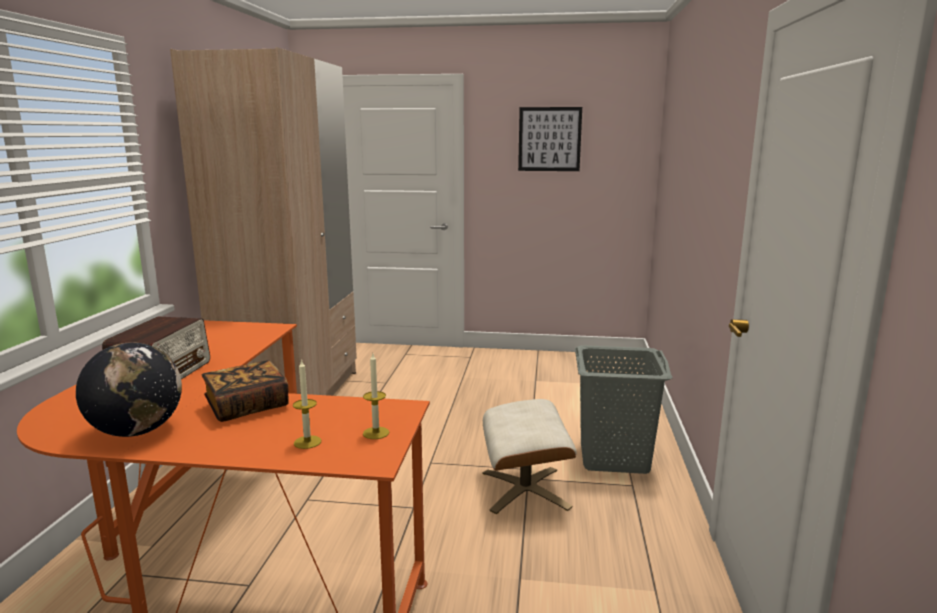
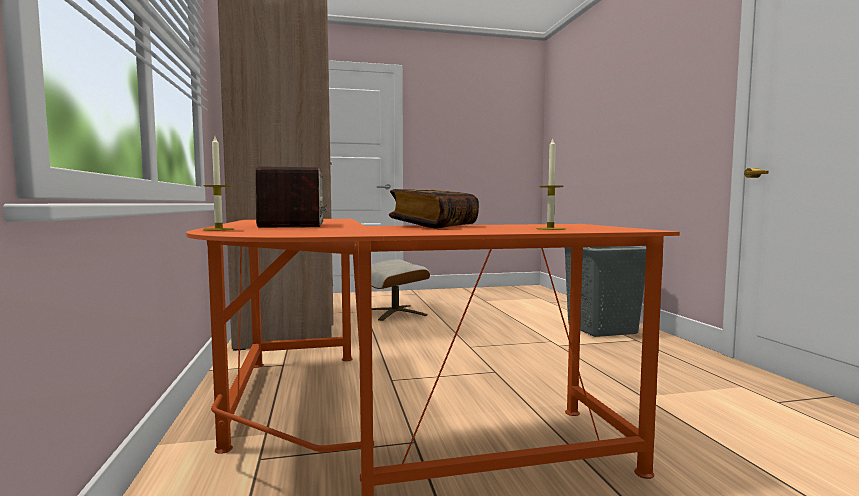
camera: 20 degrees left, 10 degrees down
(137, 431) = (360, 231): globe -> none
(376, 433) = (592, 227): candle -> candle (218, 229)
(525, 490) = (567, 351): beige ottoman -> beige ottoman (395, 313)
(549, 139) = (468, 118): picture -> none

